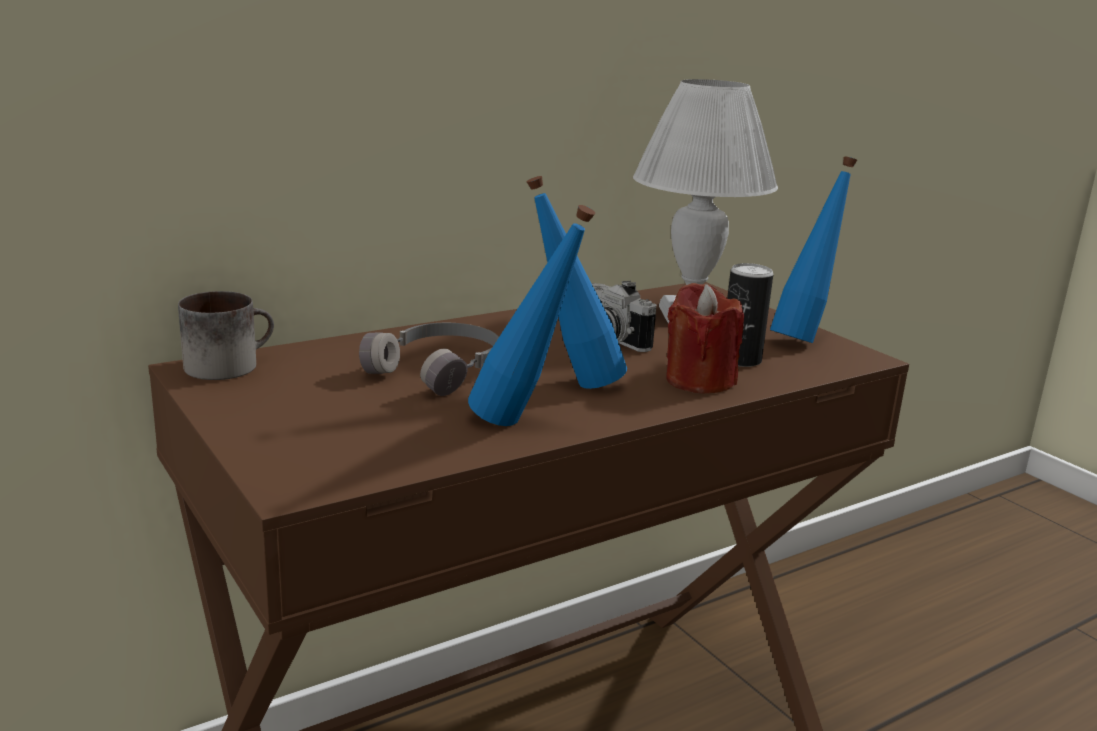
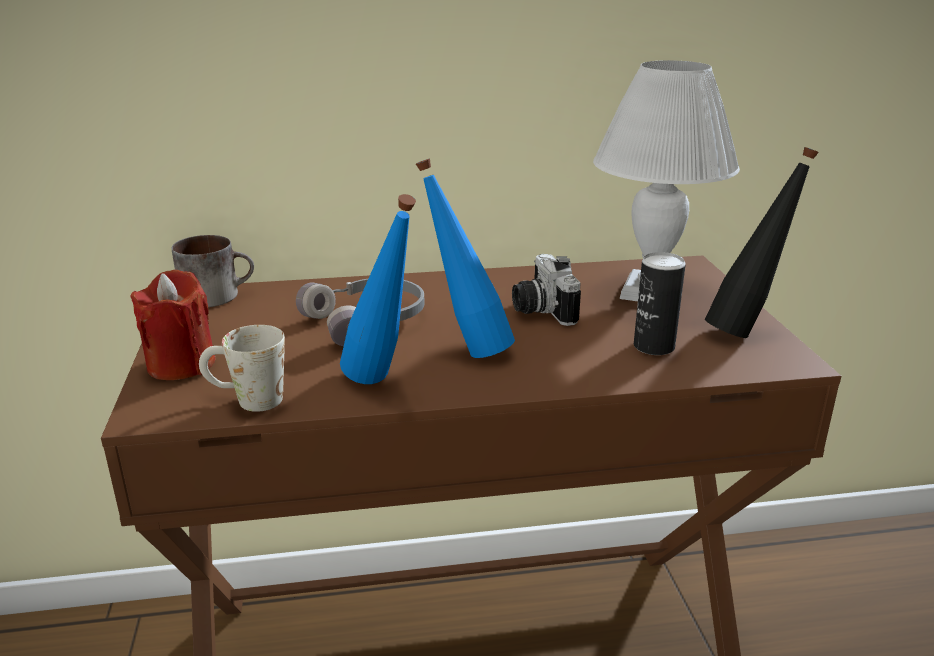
camera: 25 degrees right, 5 degrees up
(393, 458) = (246, 400): none -> white mug
(699, 380) = (589, 363): red candle -> red candle (181, 364)
(803, 338) = (746, 330): blue bottle -> black bottle

